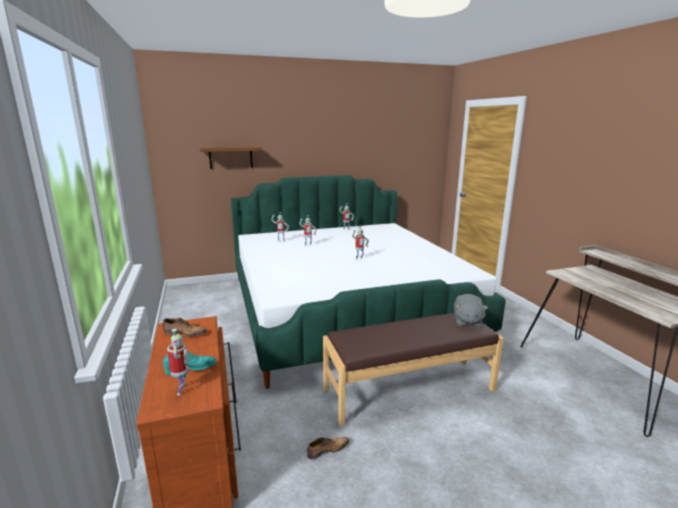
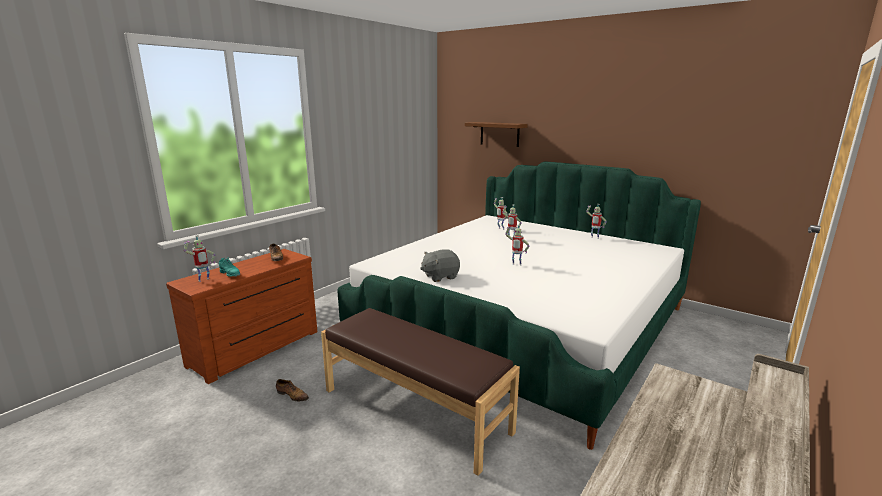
camera: 55 degrees right, 0 degrees up
(467, 322) = (479, 366): grey plush toy -> grey plush toy (440, 276)

